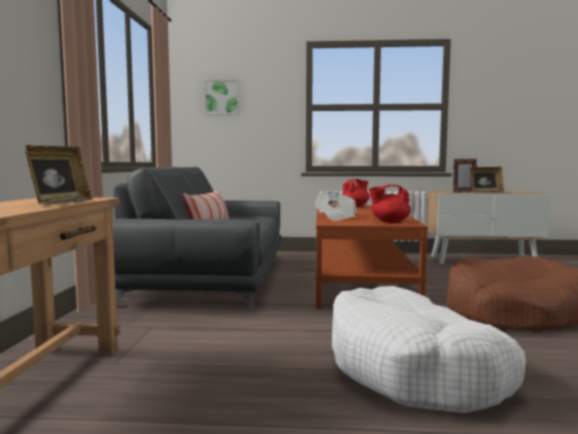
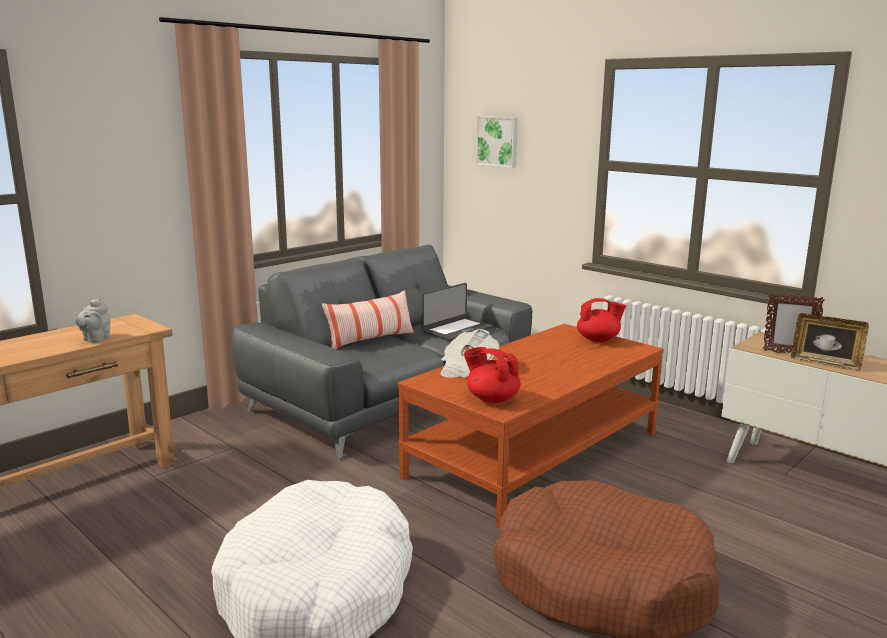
camera: 40 degrees right, 10 degrees up
(60, 203) = (95, 339): picture frame -> grey teapot
(250, 218) = (457, 329): none -> laptop

